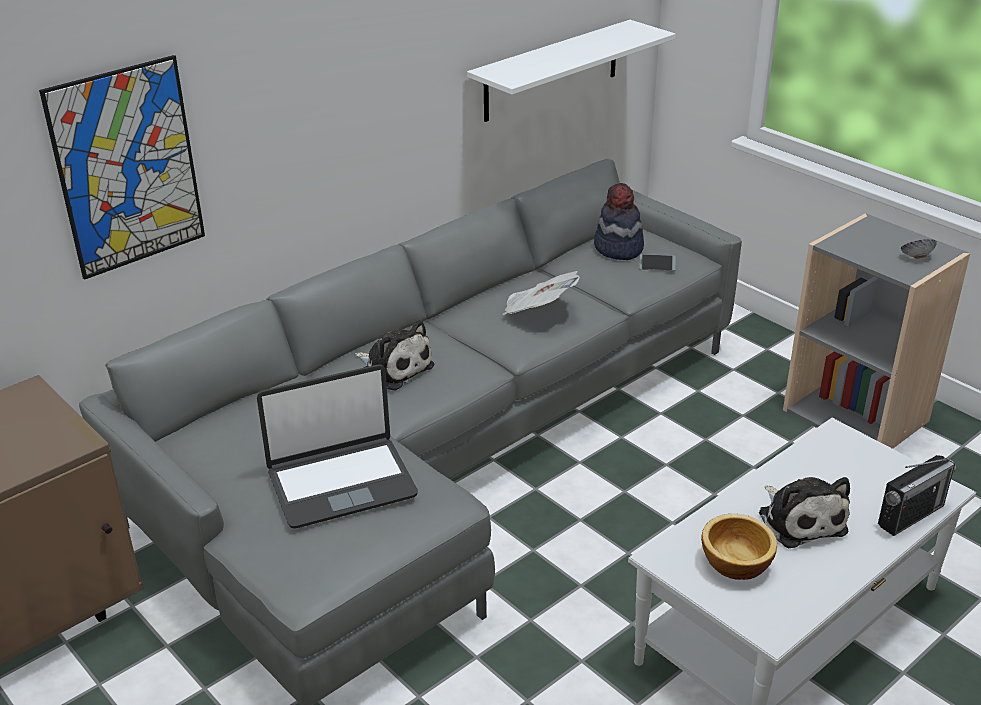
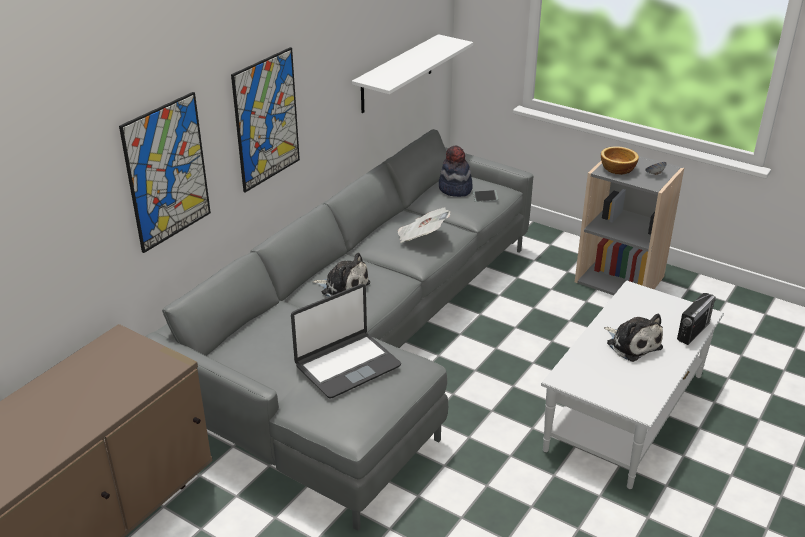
camera: 15 degrees left, 0 degrees up
(309, 111) = (266, 119): none -> picture
(734, 562) = (604, 374): bowl -> bowl (616, 169)

